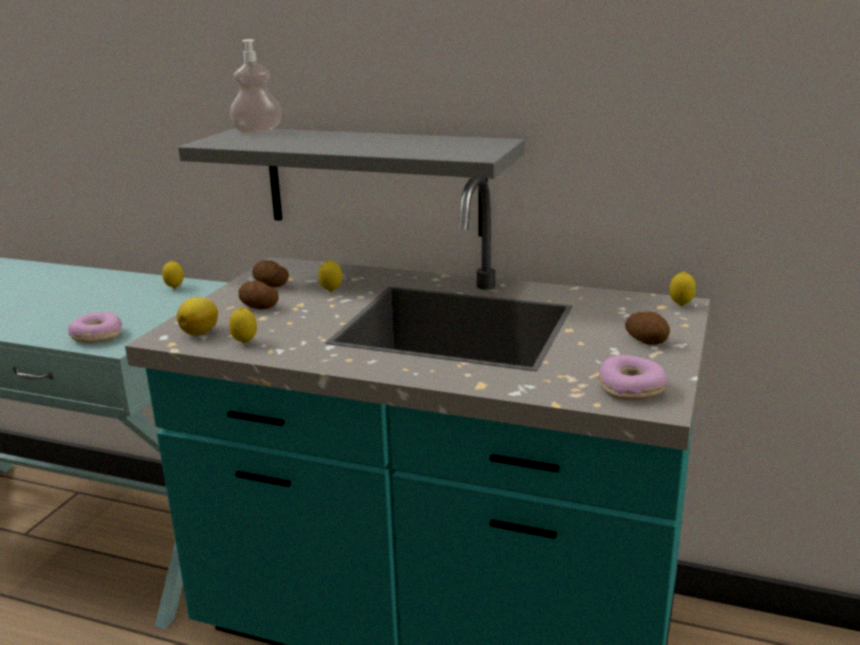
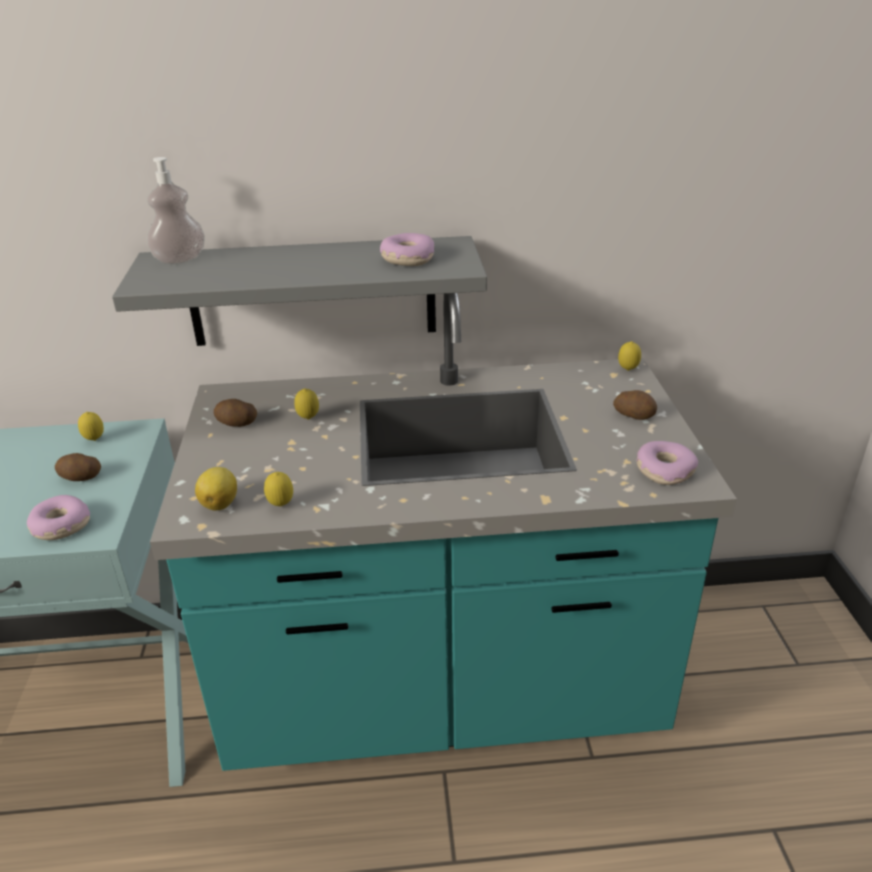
camera: 25 degrees left, 10 degrees up
(258, 307) = (251, 455): potato -> potato (80, 478)
(439, 146) = (407, 259): none -> donut

